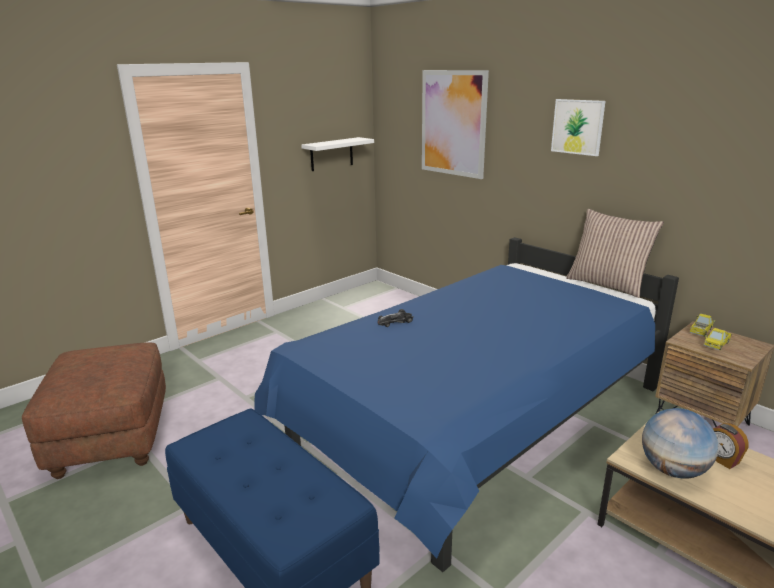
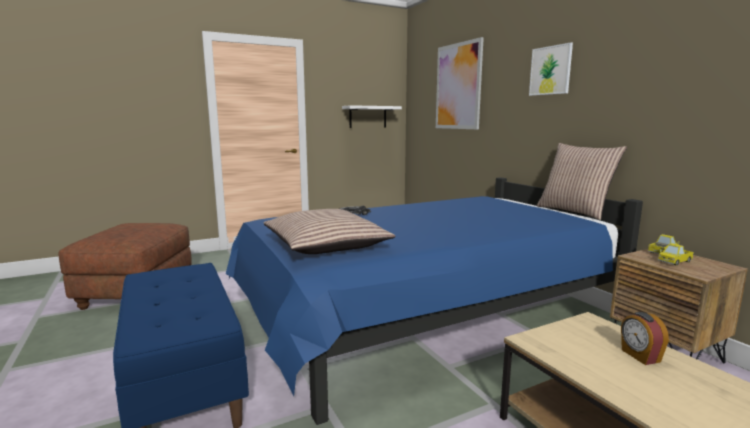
camera: 15 degrees right, 10 degrees down
(416, 388) = (326, 245): none -> pillow
(673, 470) = (574, 356): globe -> none

